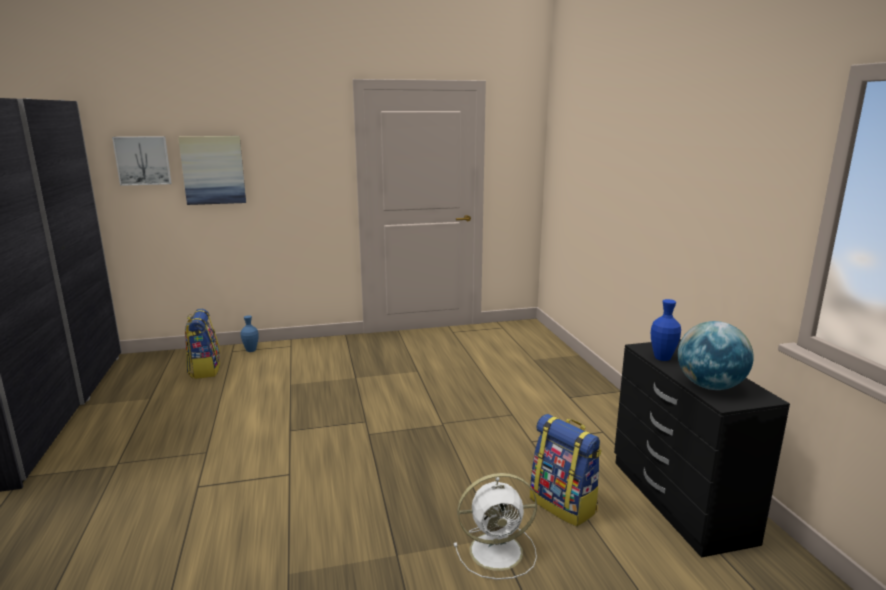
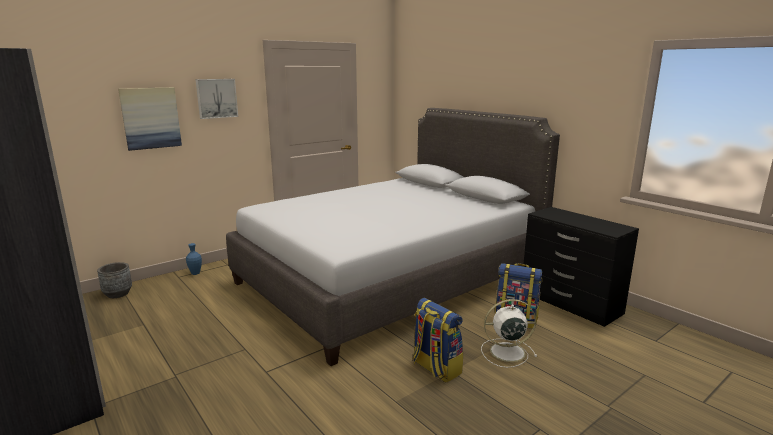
camera: 25 degrees left, 0 degrees up
(143, 160) = (84, 111): picture -> picture (216, 98)
(163, 359) = (118, 294): none -> grey planter
(204, 370) = (169, 294): backpack -> backpack (435, 368)
(449, 401) = (390, 279): none -> grey bed
(498, 551) = (505, 352): white fan -> white fan turned 150 degrees counterclockwise
(662, 358) = (556, 217): blue vase -> none
(710, 386) = (596, 226): globe -> none

